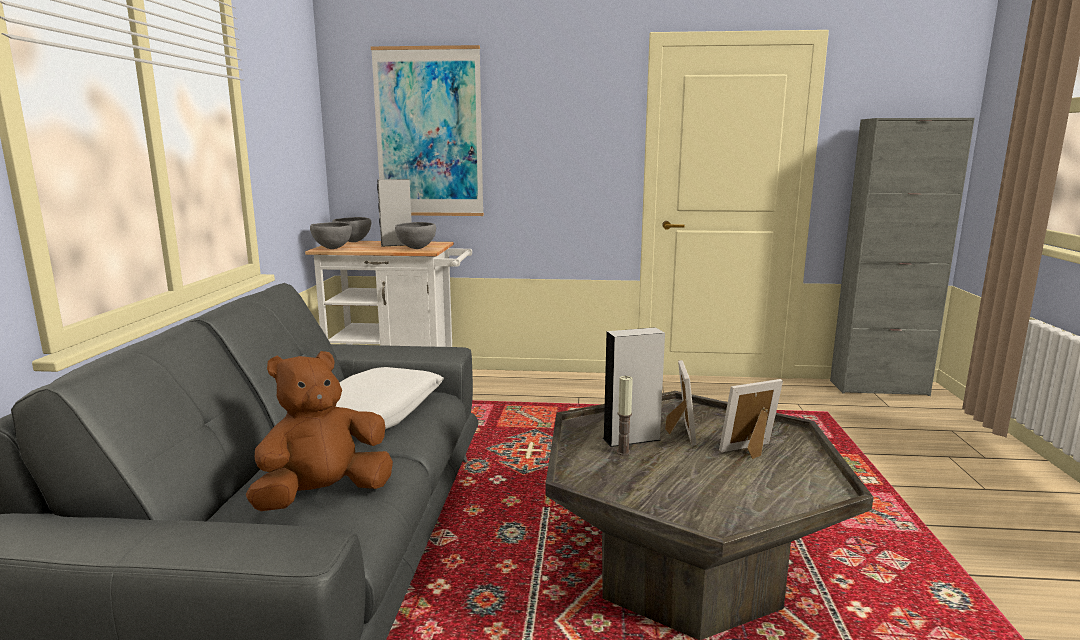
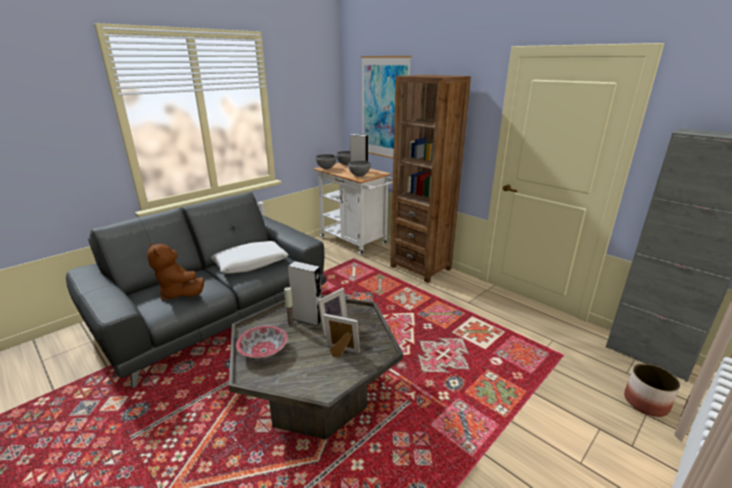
camera: 40 degrees right, 10 degrees up
(324, 495) = (180, 293): brown plush toy -> brown plush toy turned 135 degrees counterclockwise
(548, 382) = (420, 267): none -> brown bookcase
(661, 493) = (263, 351): none -> bowl
(936, 422) = (645, 402): none -> planter

